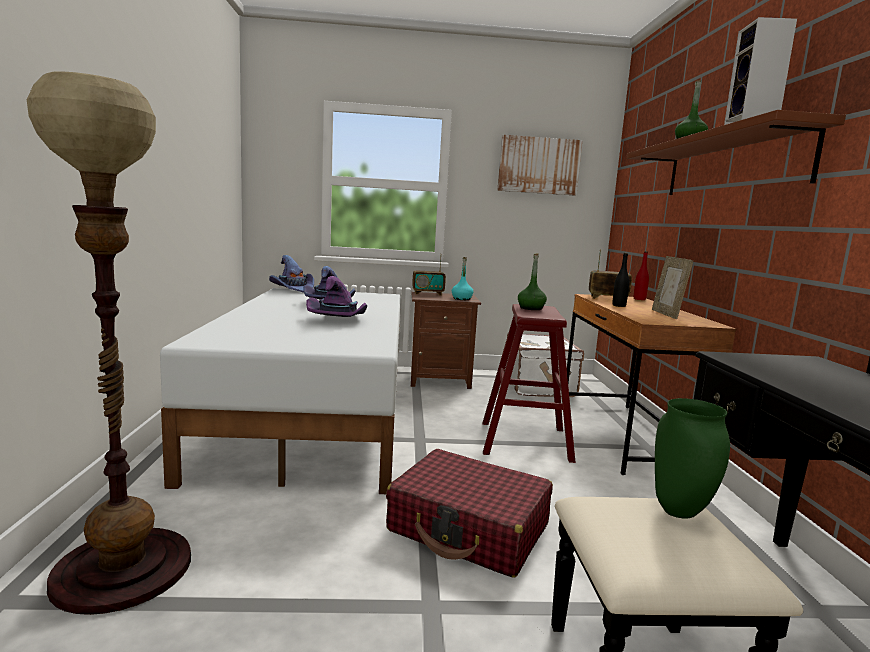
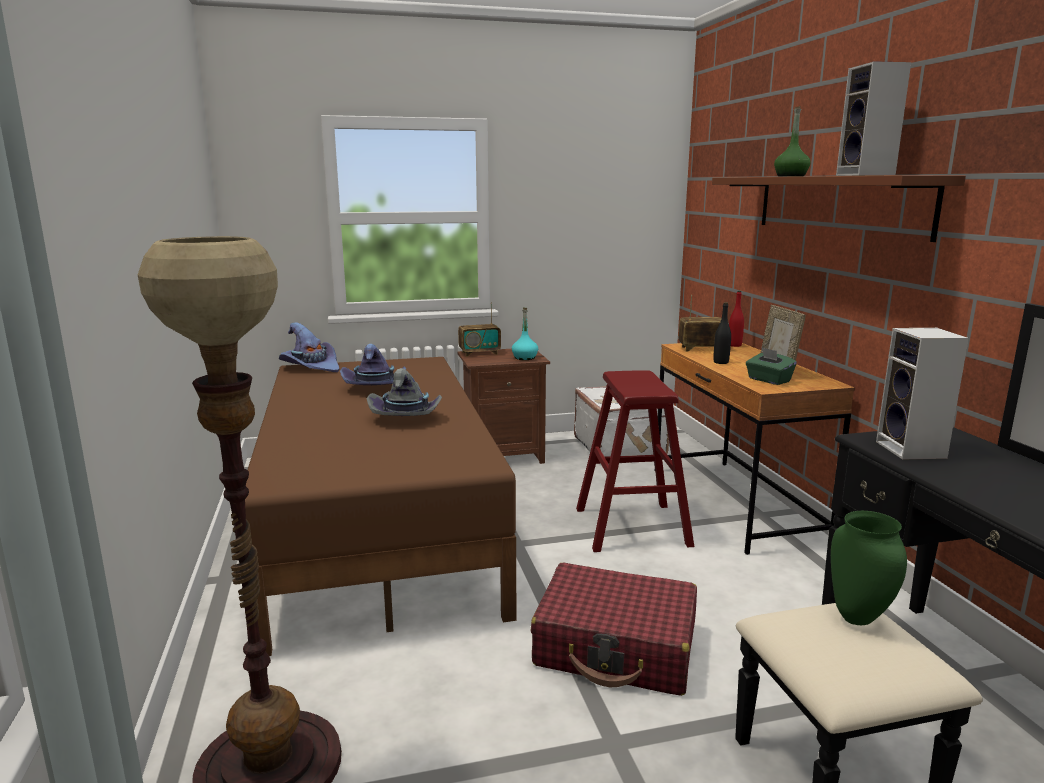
camera: 10 degrees left, 5 degrees up
(316, 412) = (379, 524): white bed -> brown bed
(338, 320) = (406, 417): purple hat -> grey hat
(531, 308) = (628, 378): green bottle -> none
(539, 165) = (596, 181): picture -> none
(655, 317) = (768, 380): none -> green tissue box
(770, 367) = (913, 450): none -> speaker

